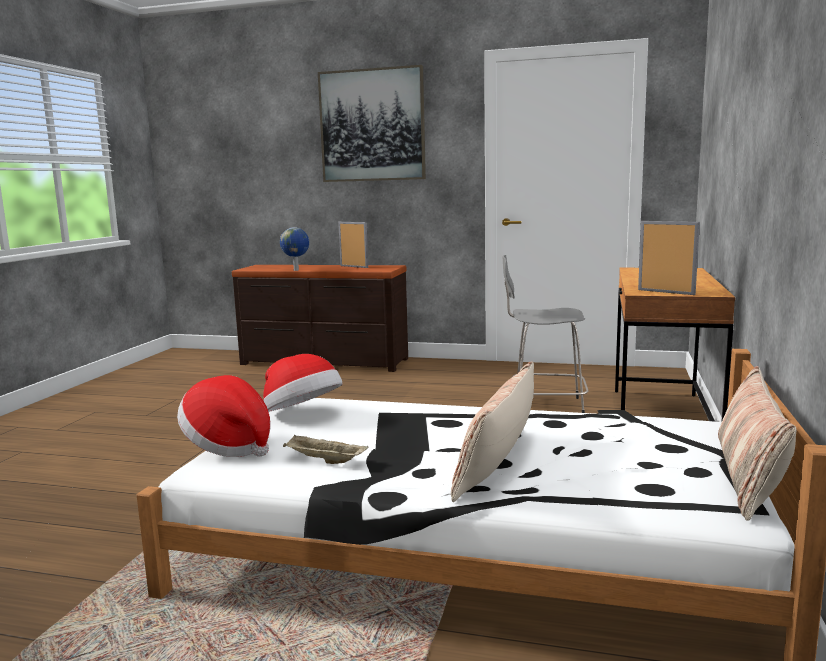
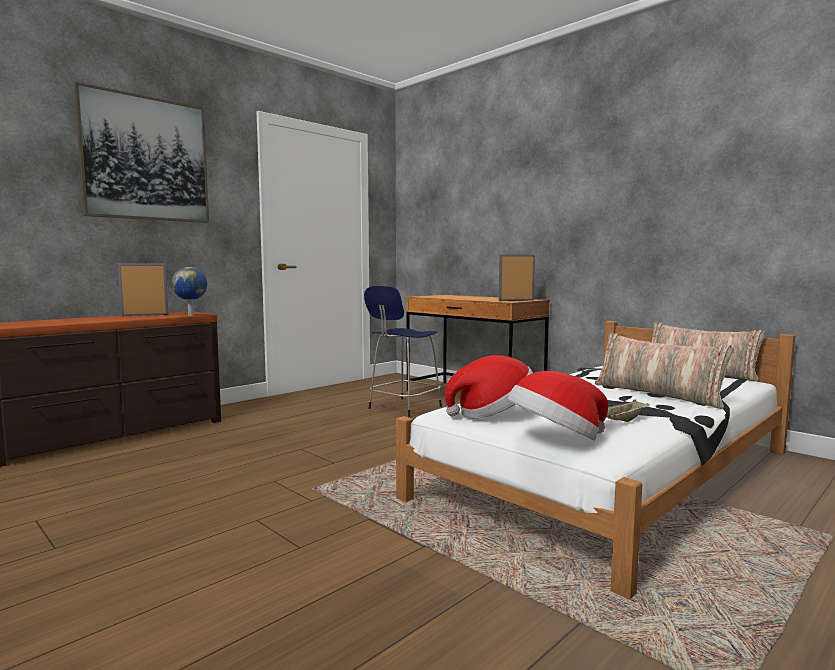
camera: 60 degrees left, 5 degrees down
(296, 270) = (92, 321): globe -> globe (191, 315)
(544, 407) = (403, 408): grey stool -> blue stool

